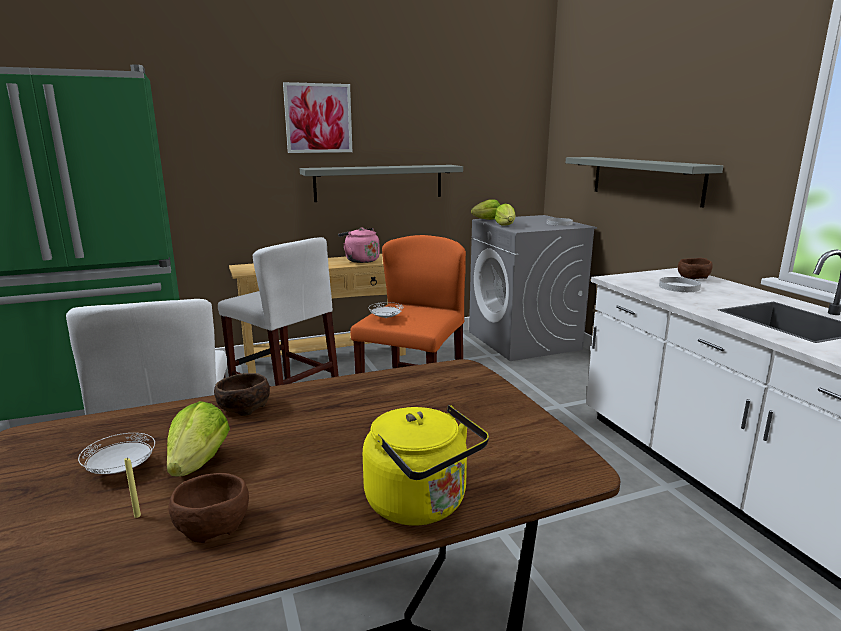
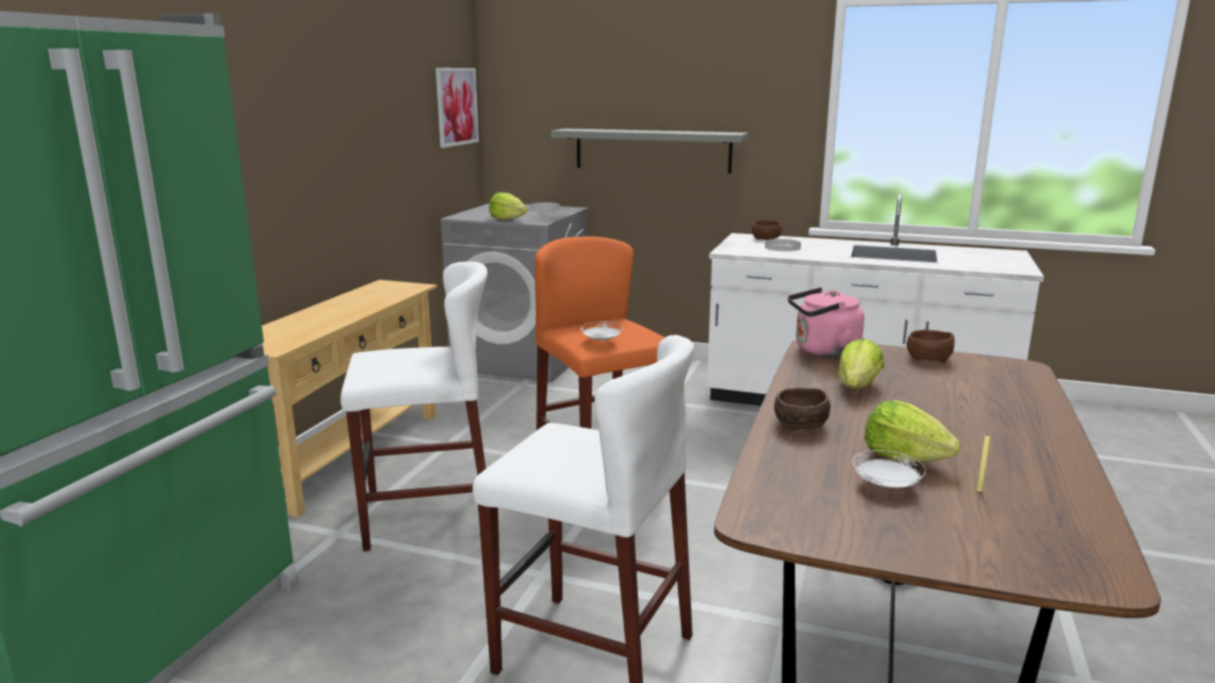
camera: 50 degrees left, 0 degrees up
(211, 524) = (1012, 468): brown bowl -> brown bowl (927, 358)
(318, 118) = (284, 90): picture -> picture (456, 106)
(360, 260) = (373, 297): pink kettle -> pink kettle (823, 351)
(379, 182) = (352, 182): grey shelf -> none
(421, 505) = (1032, 410): yellow kettle -> none
(487, 219) = (460, 216): lettuce -> lettuce (857, 387)

